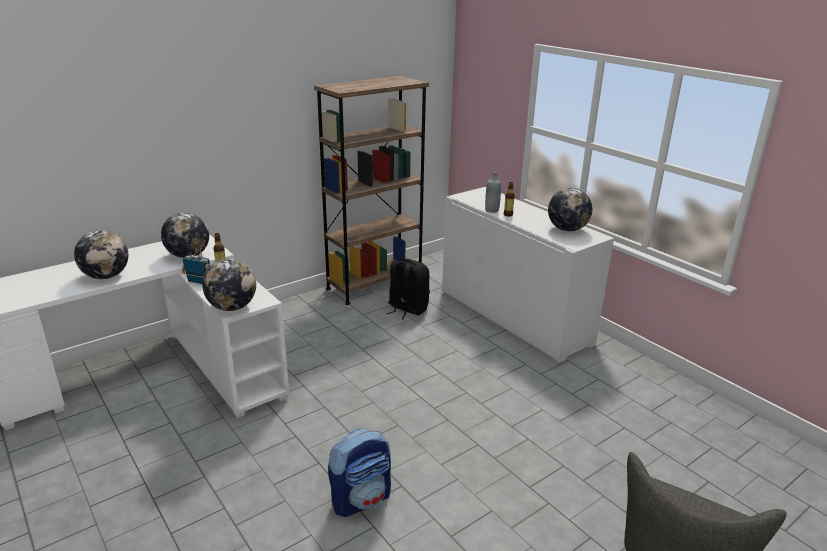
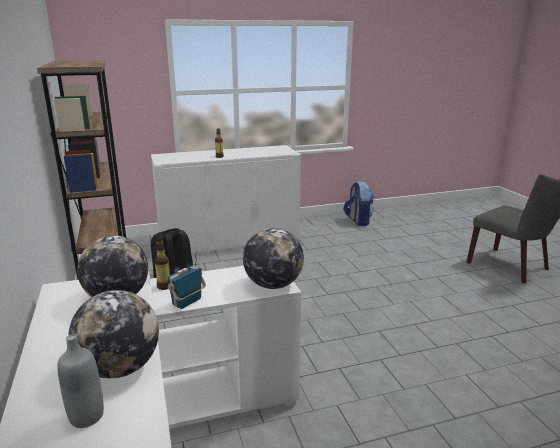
camera: 70 degrees left, 5 degrees down
(361, 499) = (427, 344): backpack -> backpack (358, 221)
(492, 210) = (205, 159): grey bottle -> grey bottle (86, 416)
(567, 229) = (263, 150): globe -> none

